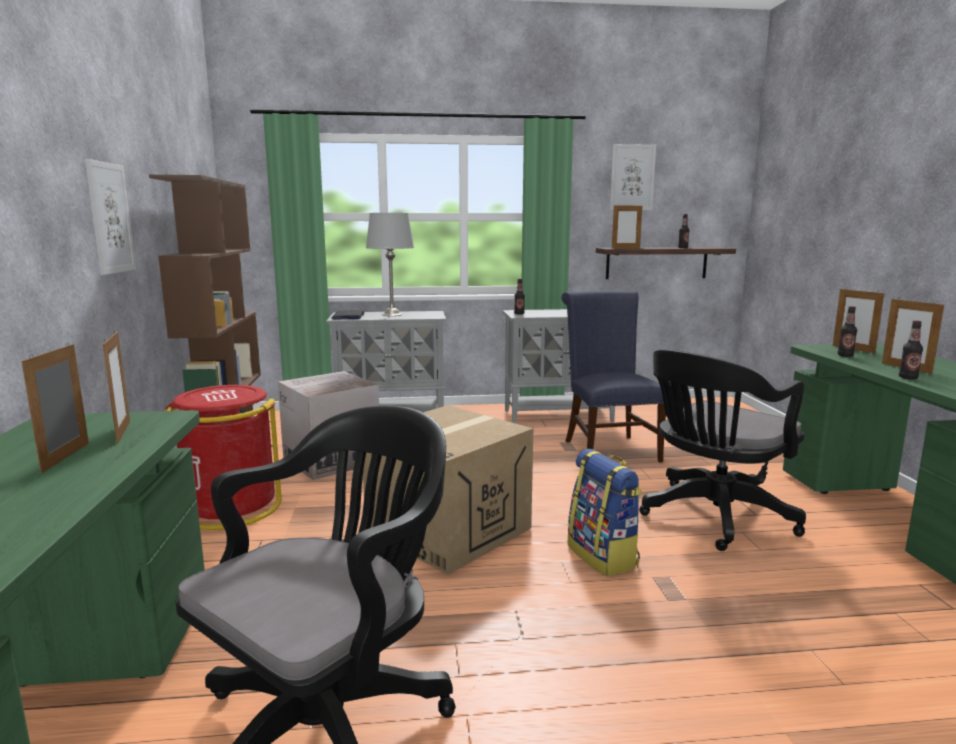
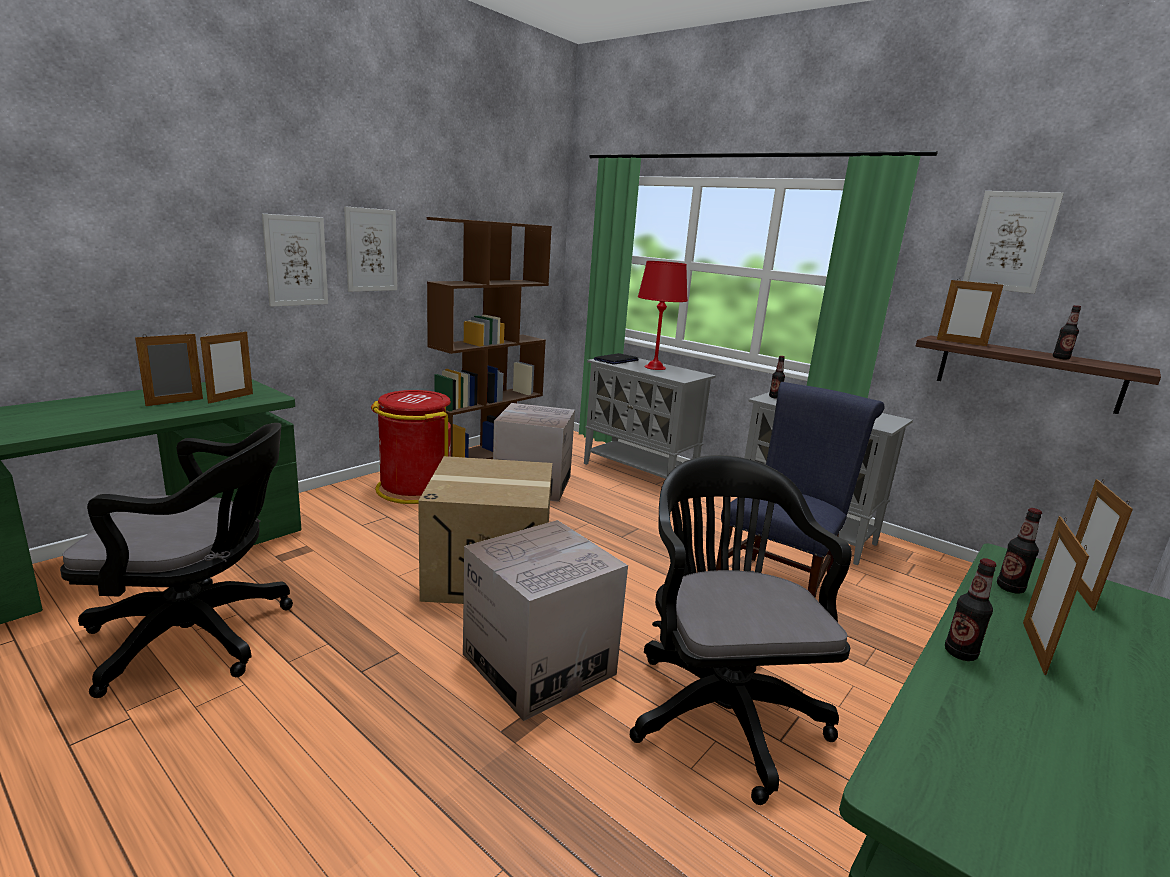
camera: 45 degrees right, 5 degrees up
(56, 235) = (296, 261): none -> picture
(392, 314) = (655, 367): grey table lamp -> red table lamp
(603, 556) = (539, 664): backpack -> cardboard box
(712, 517) = (720, 708): black office chair -> black office chair turned 75 degrees clockwise

